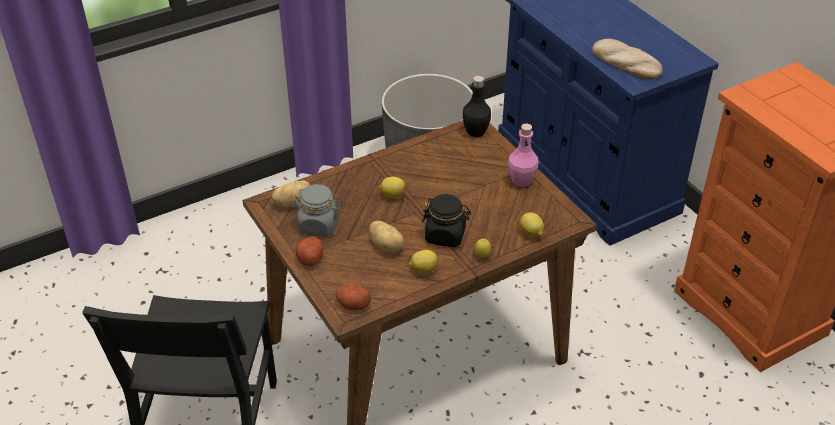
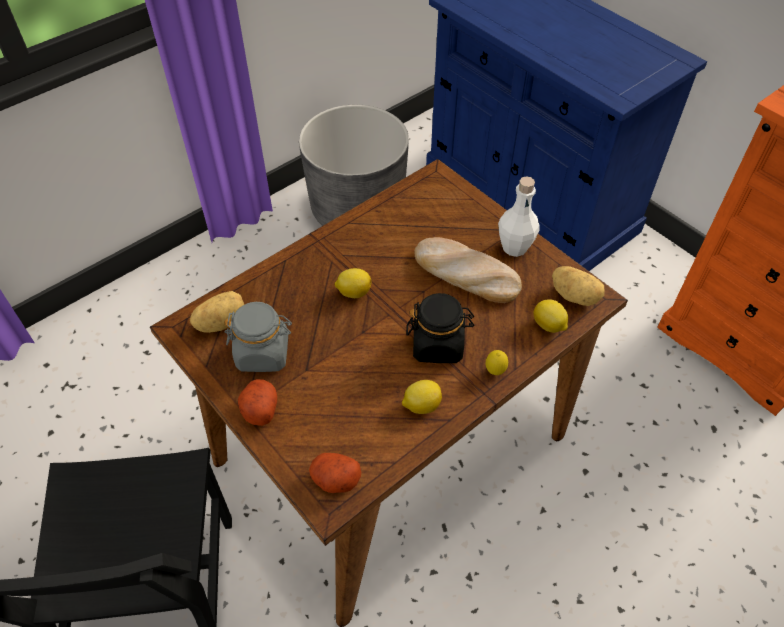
camera: 10 degrees left, 10 degrees up
(387, 245) = (363, 373): potato -> potato (575, 296)
(476, 131) = (439, 184): black bottle -> none
(521, 180) = (514, 247): pink bottle -> white bottle
(625, 63) = (600, 72): bread -> bread (465, 273)

